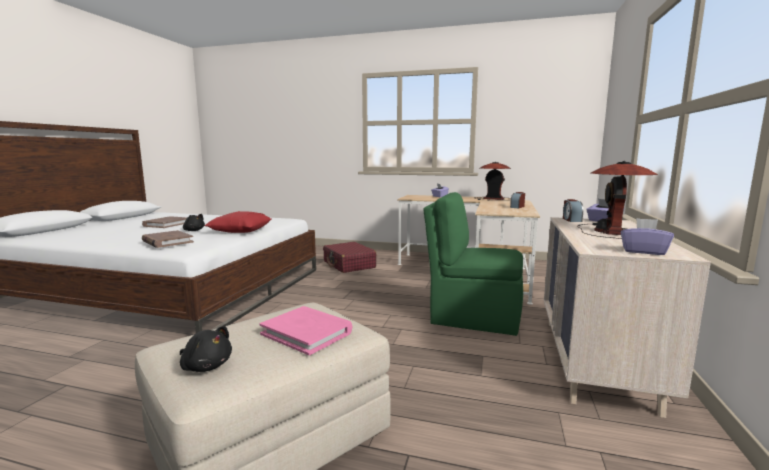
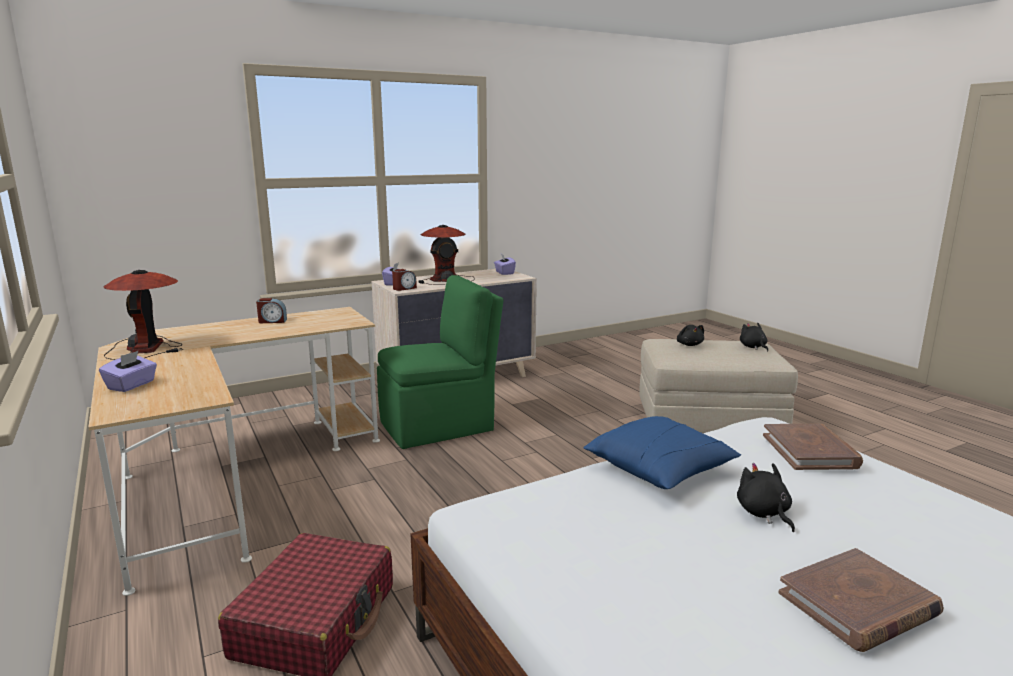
camera: 135 degrees left, 5 degrees up
(240, 231) = (660, 470): red pillow -> blue pillow
(307, 333) = (689, 344): pink book -> black plush toy
(473, 317) = (439, 426): green chair -> green chair turned 90 degrees counterclockwise

